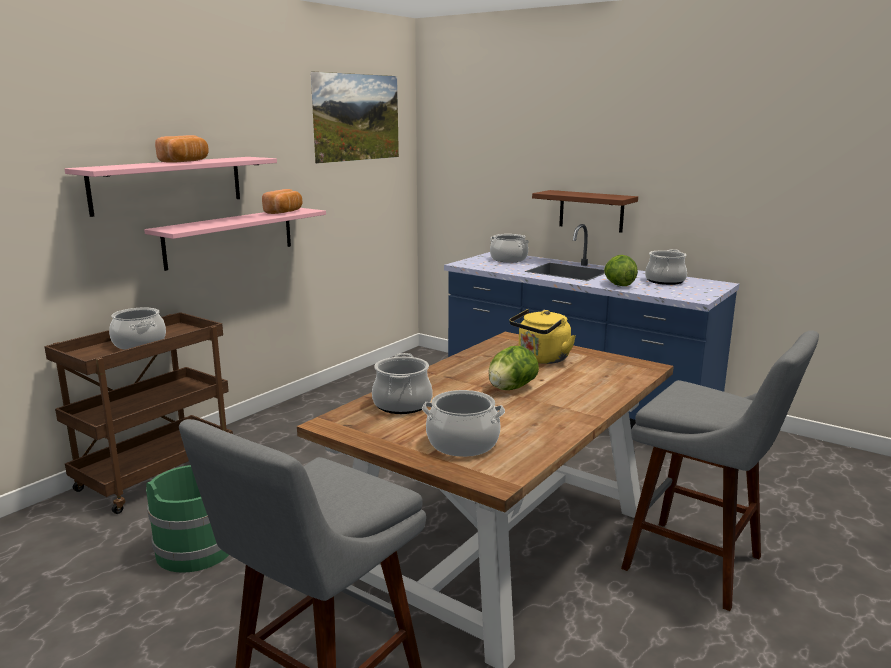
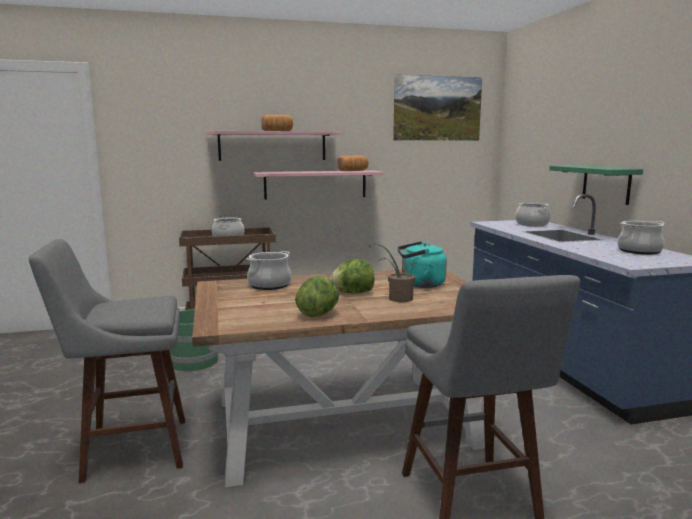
camera: 40 degrees right, 5 degrees down
(463, 443) = (247, 308): cooking pot -> none
(541, 359) = (420, 284): yellow kettle -> turquoise kettle
(564, 383) = (397, 299): none -> potted plant
(591, 211) = (606, 184): brown shelf -> green shelf
(618, 285) = (579, 247): lettuce -> lettuce (318, 314)

